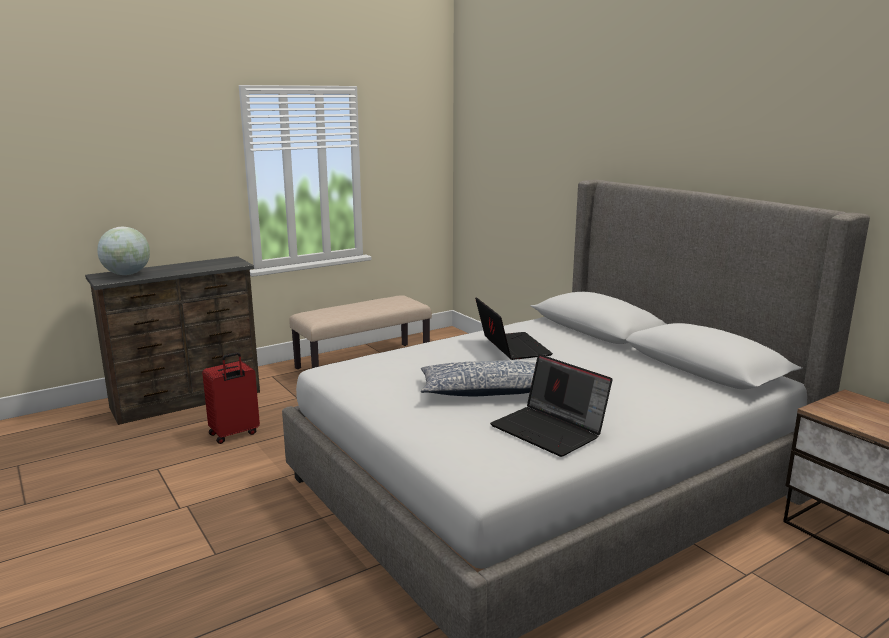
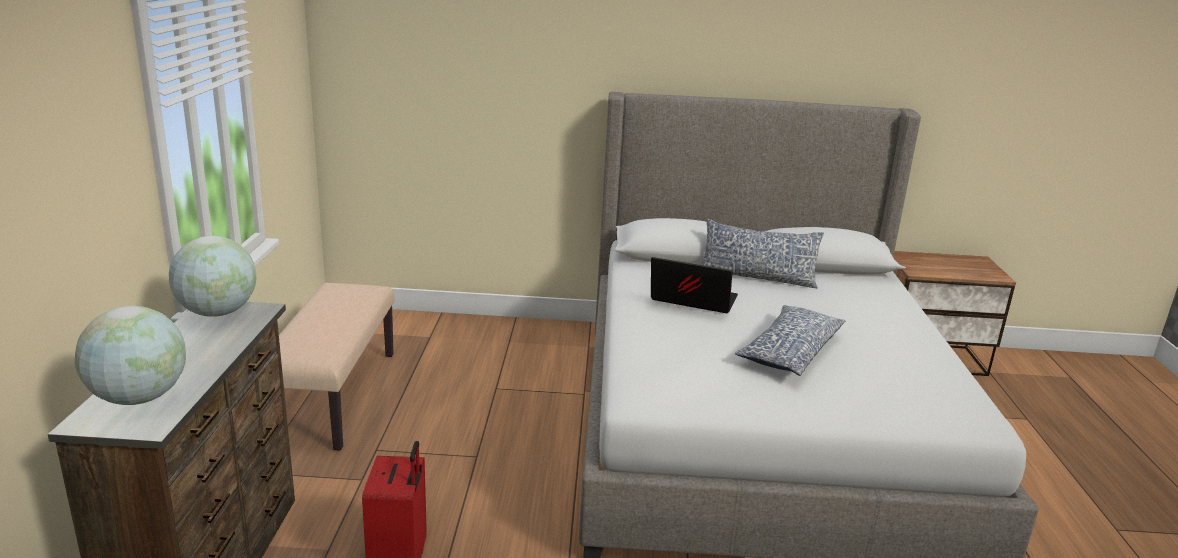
camera: 55 degrees left, 5 degrees up
(225, 261) = (217, 313): none -> globe
(550, 430) = (900, 361): laptop -> none
(611, 354) = (756, 277): none -> pillow

